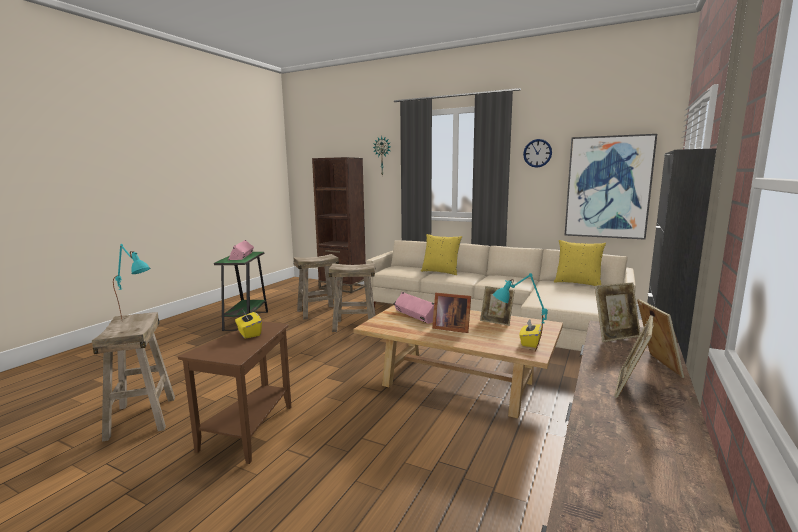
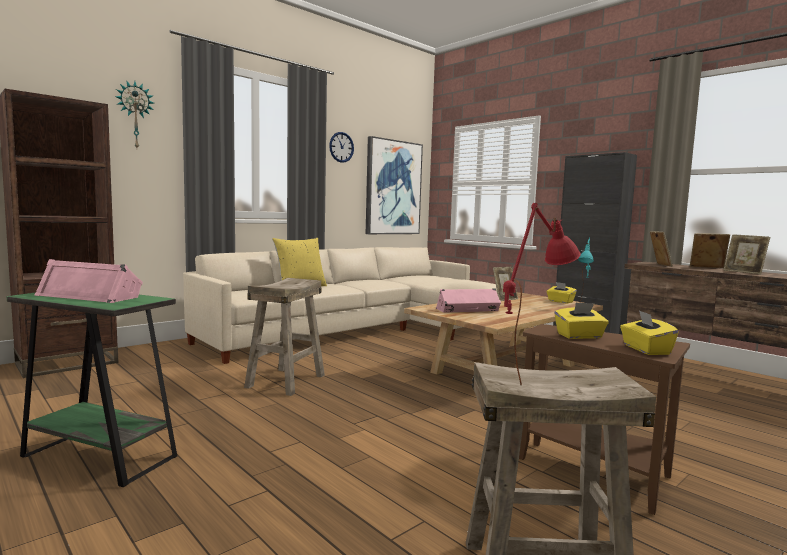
camera: 70 degrees left, 5 degrees down
(138, 322) = (532, 374): turquoise table lamp -> red table lamp
(212, 350) = (645, 350): none -> yellow tissue box
(319, 312) = (176, 393): beige stool -> none
(450, 328) = (515, 308): picture frame -> none
(577, 283) = (412, 275): yellow pillow -> none

